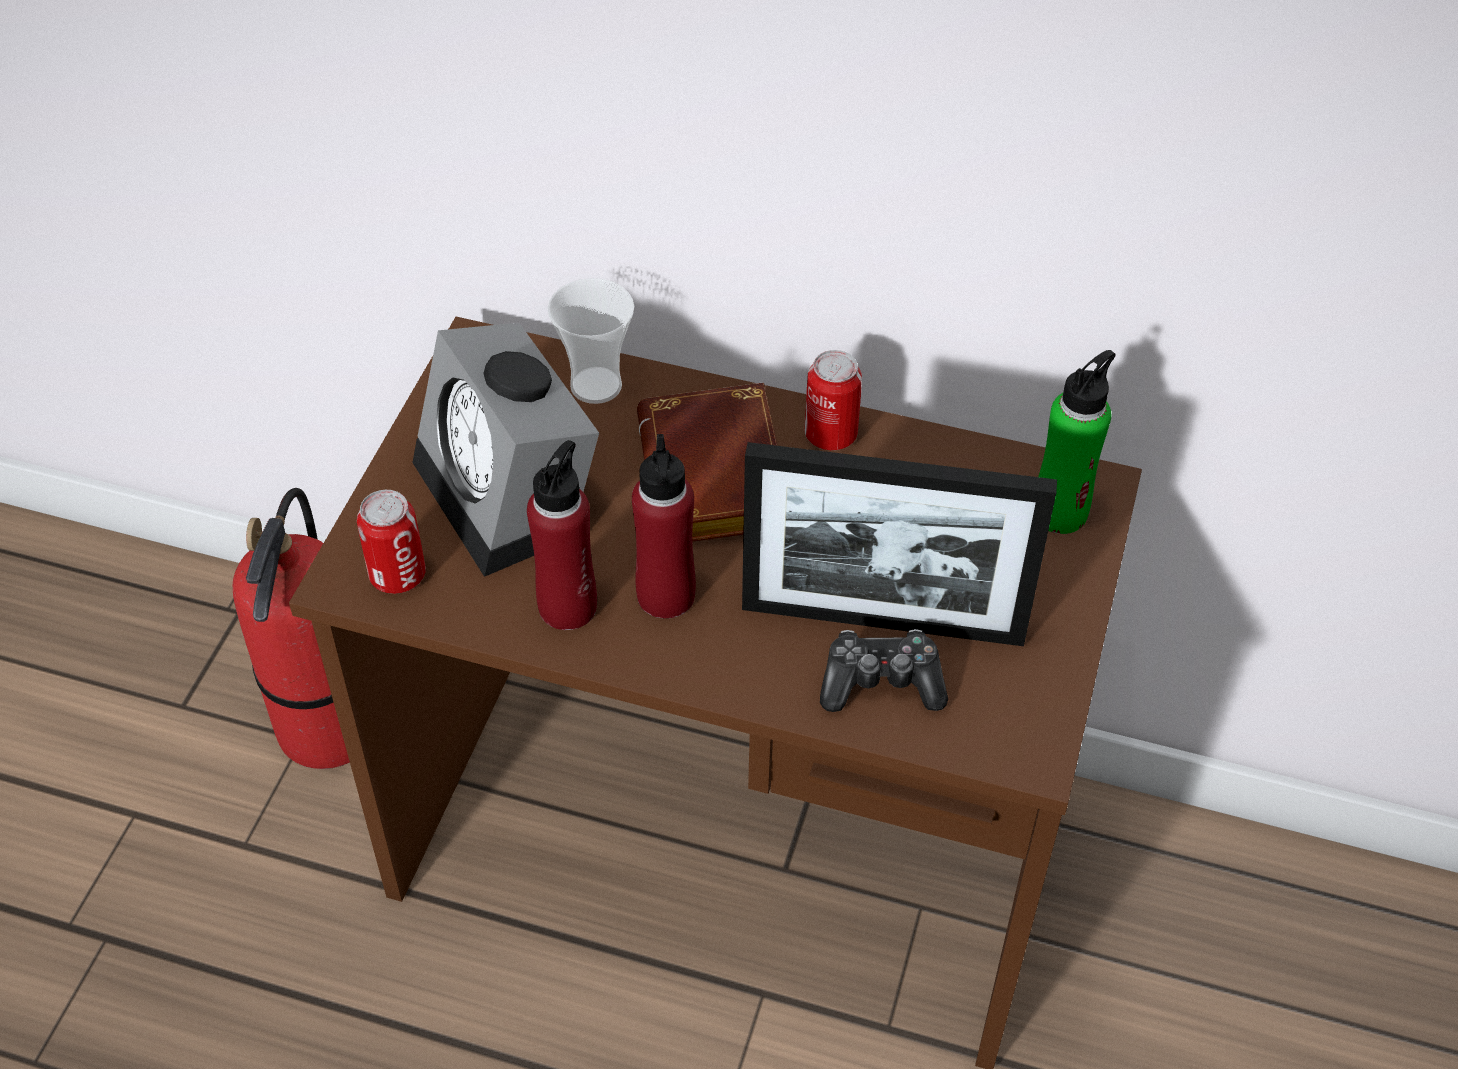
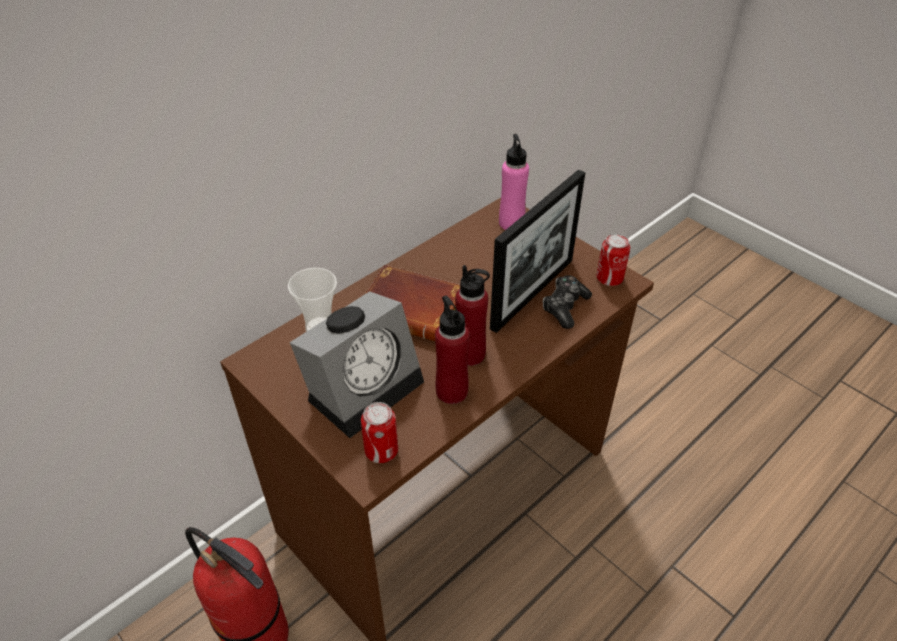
camera: 60 degrees left, 5 degrees down
(511, 497) = (365, 386): alarm clock -> alarm clock turned 45 degrees counterclockwise
(830, 435) = (418, 265): can -> can (609, 279)
(1059, 512) = (511, 223): green bottle -> pink bottle

